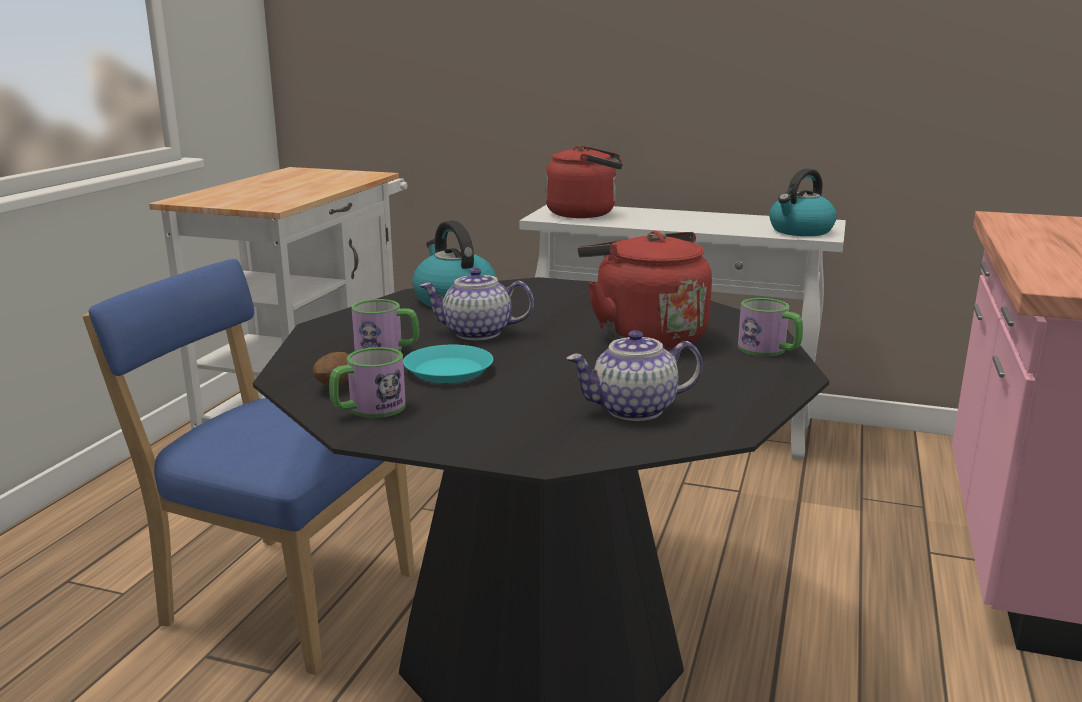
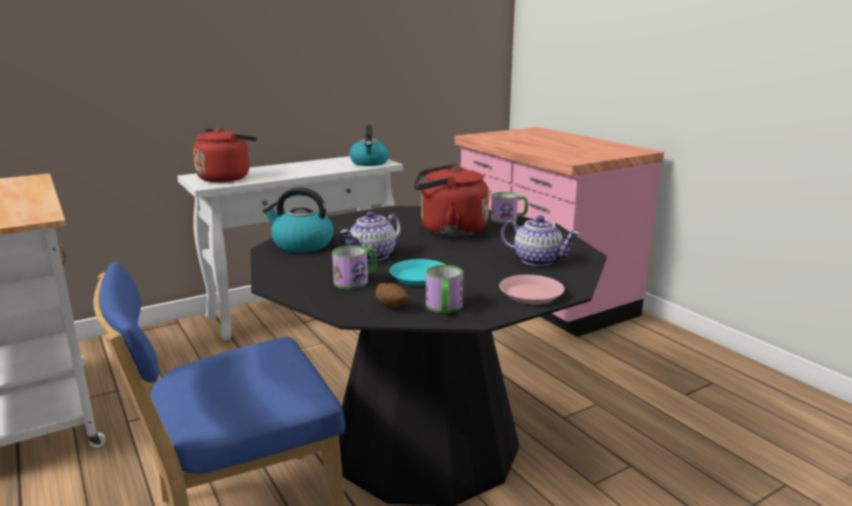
camera: 50 degrees left, 0 degrees up
(491, 440) = (531, 294): none -> pink plate
(633, 410) = (538, 260): teapot -> teapot turned 90 degrees counterclockwise

